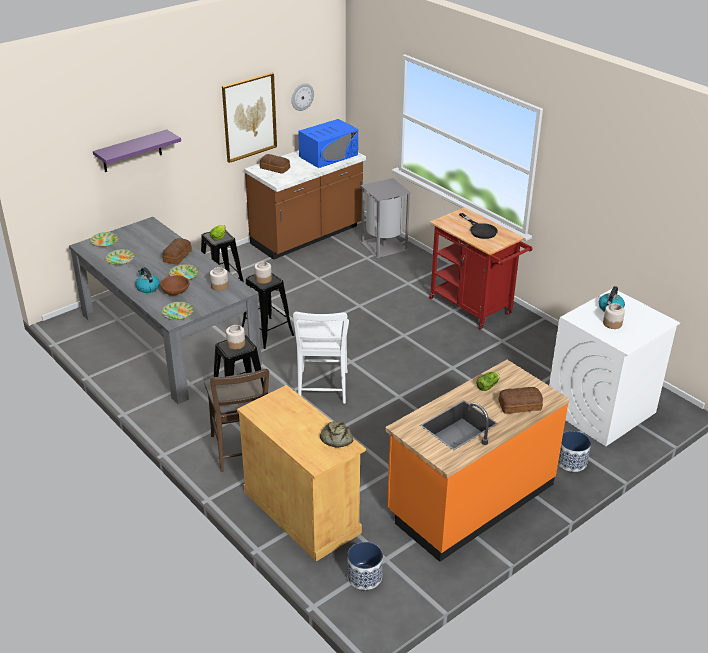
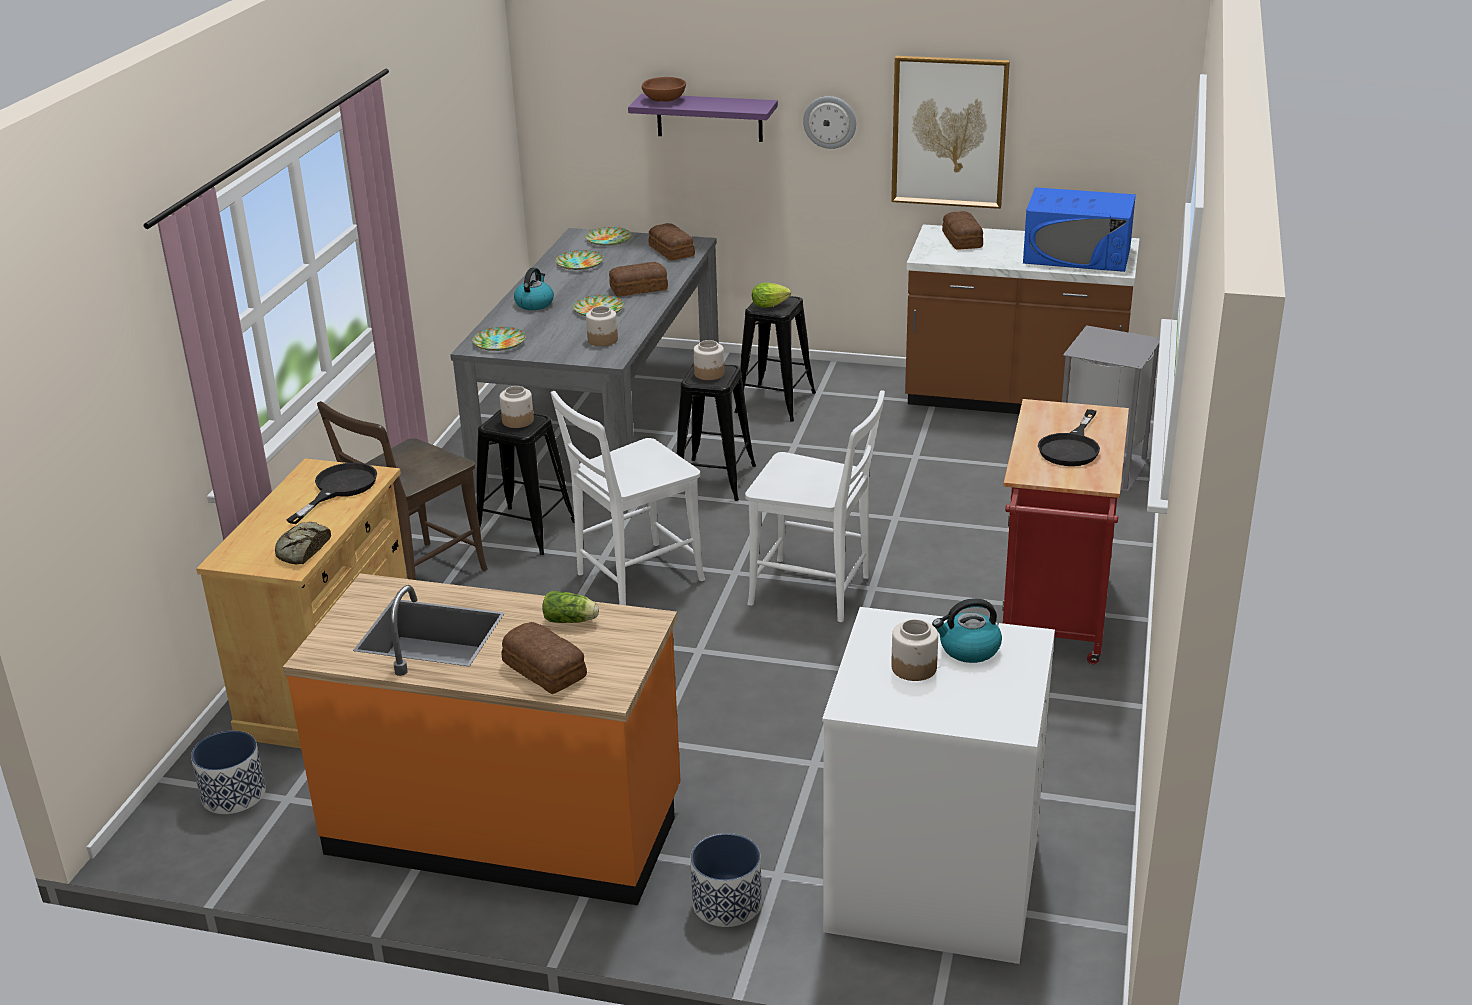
camera: 55 degrees right, 5 degrees down
(148, 232) = (671, 251): none -> bread
(175, 292) = (547, 322): brown bowl -> brown bowl (664, 100)
(285, 408) = (339, 489): none -> black frying pan
(302, 96) = (1077, 129): wall clock -> wall clock (830, 122)
(390, 349) = (816, 592): none -> white chair

